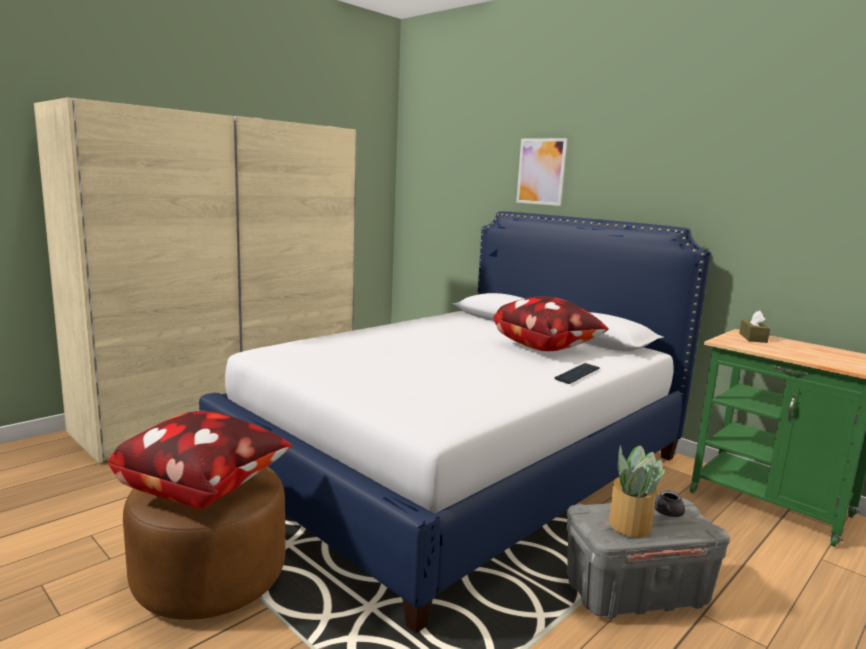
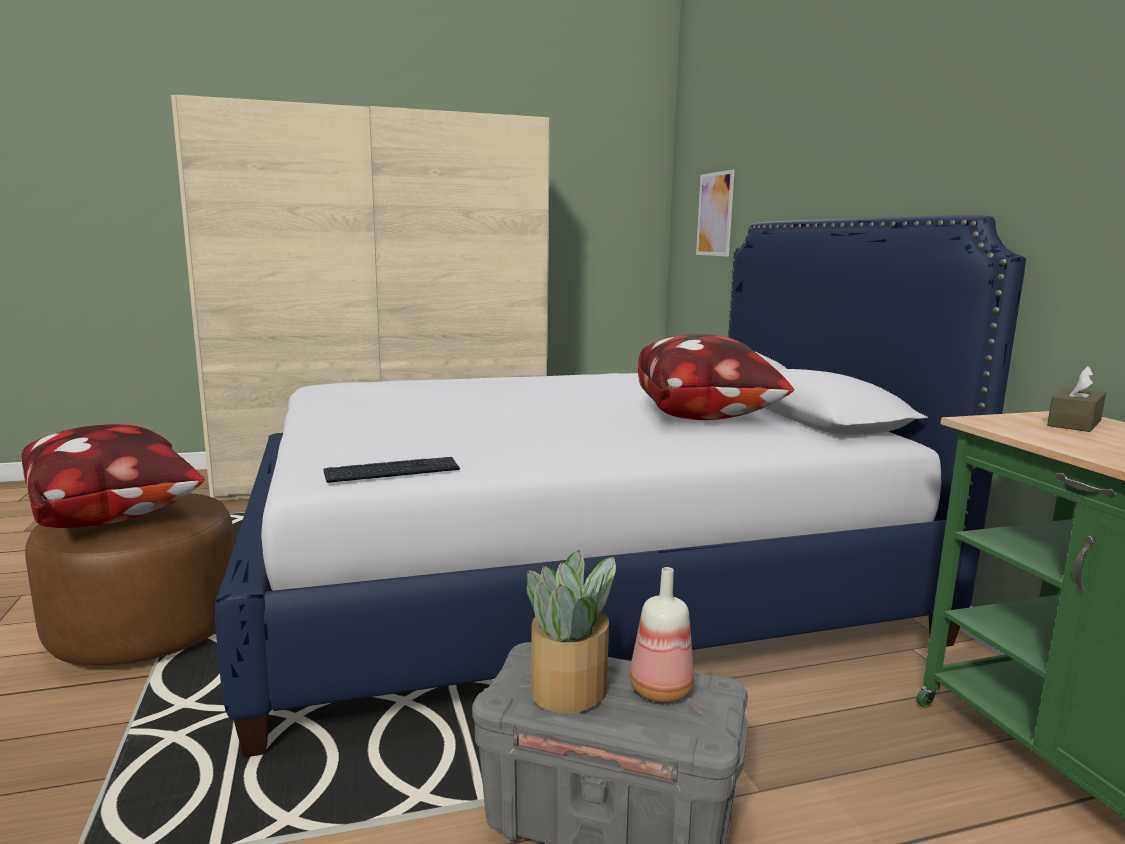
camera: 30 degrees right, 0 degrees up
(541, 171) = (812, 154): picture -> picture (715, 214)
(578, 374) = (674, 450): keyboard -> keyboard (392, 472)
(665, 513) = (660, 691): grey teapot -> bottle

